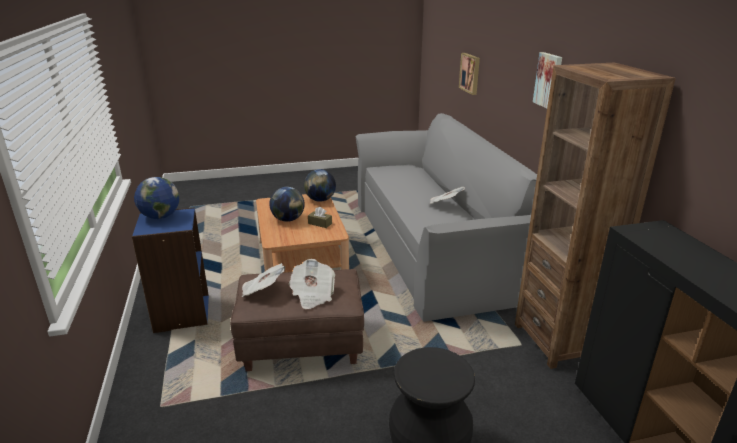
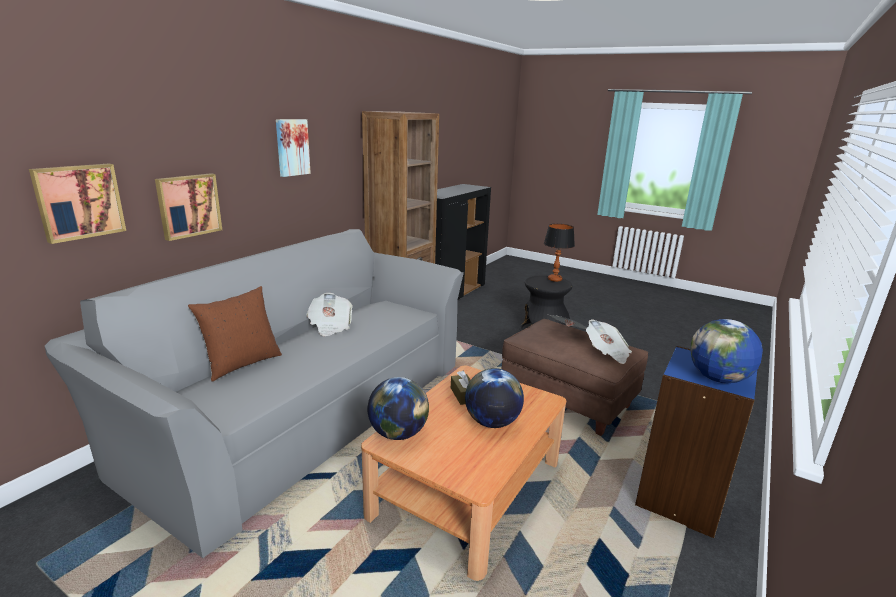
camera: 135 degrees left, 5 degrees down
(426, 178) = (241, 363): none -> brown pillow
(438, 388) = (555, 279): none -> table lamp
(495, 96) = (188, 205): none -> picture

